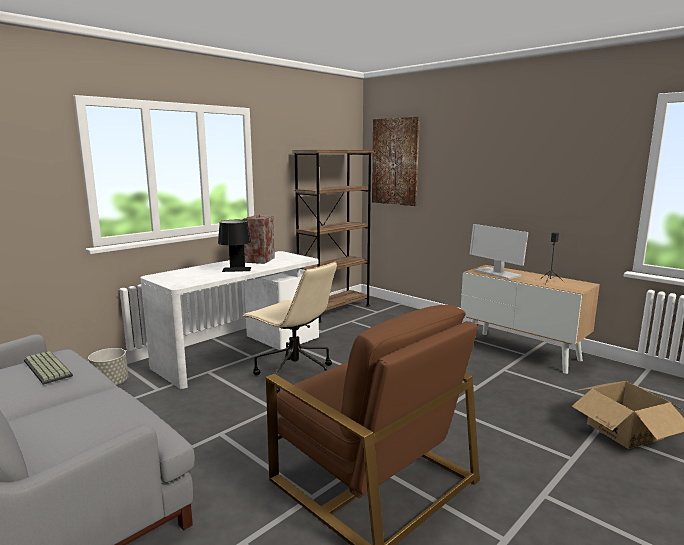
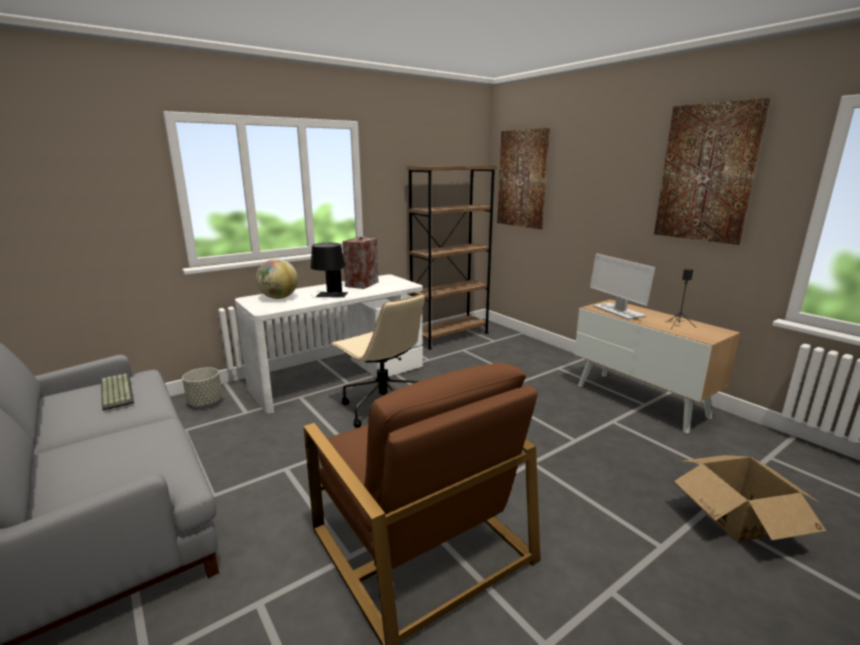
camera: 10 degrees right, 5 degrees up
(185, 274) = (279, 298): none -> globe
(560, 154) = (706, 173): none -> picture

